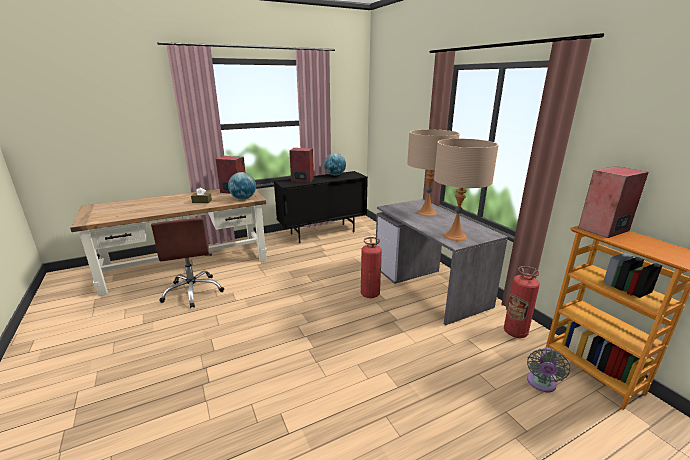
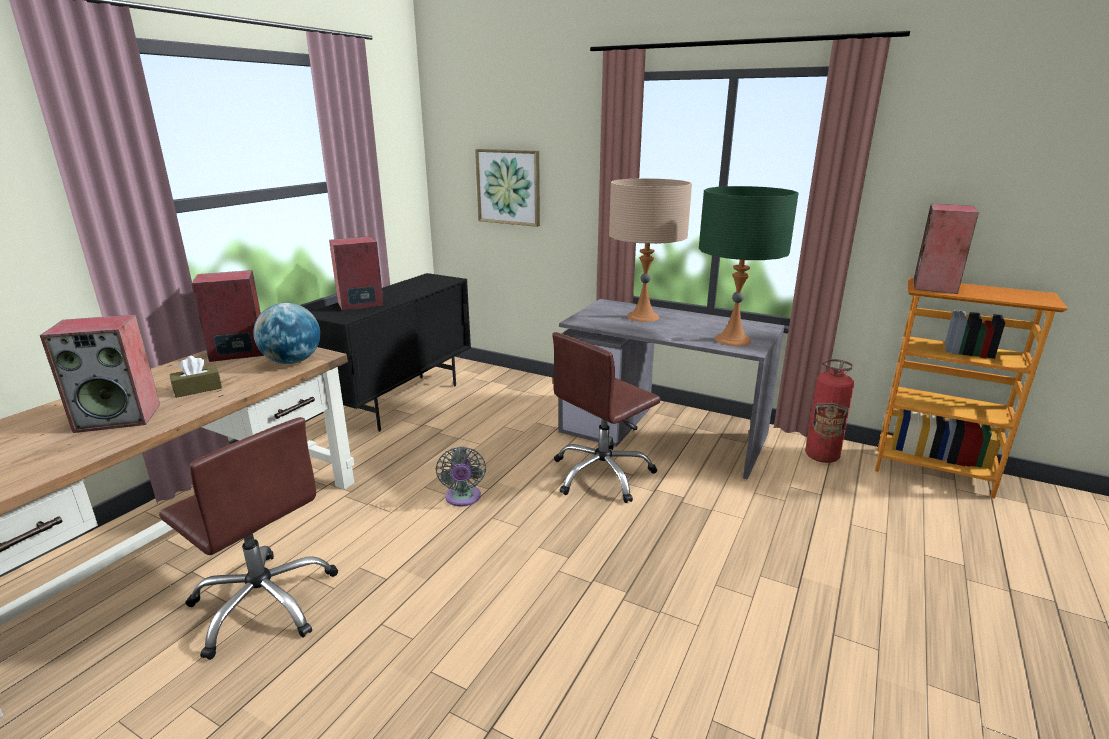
camera: 35 degrees left, 0 degrees up
(169, 205) = (120, 417): none -> speaker
(335, 175) = (405, 285): globe -> none
(370, 294) = (602, 474): fire extinguisher -> brown office chair
(396, 129) = (509, 187): none -> picture
(455, 236) = (732, 340): beige table lamp -> green table lamp
(541, 384) = (912, 506): grey fan -> grey fan (463, 498)

